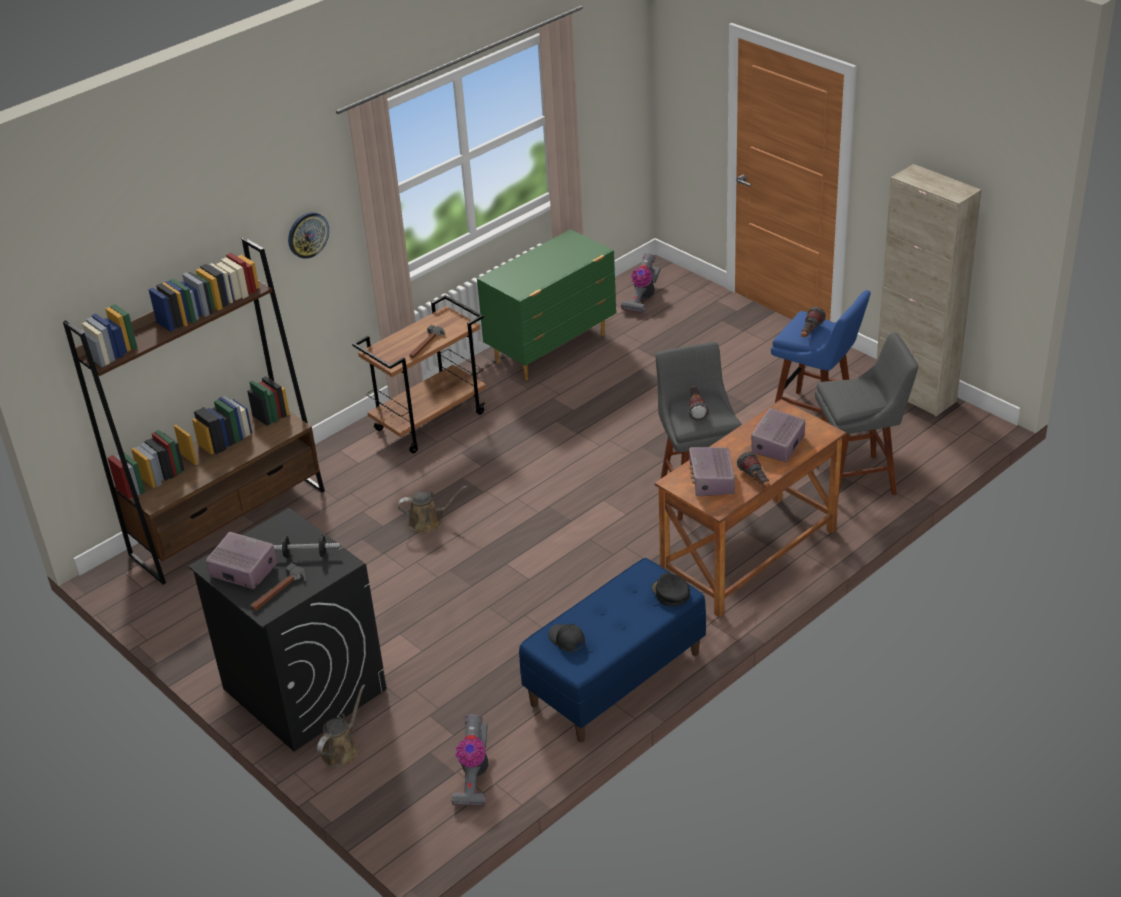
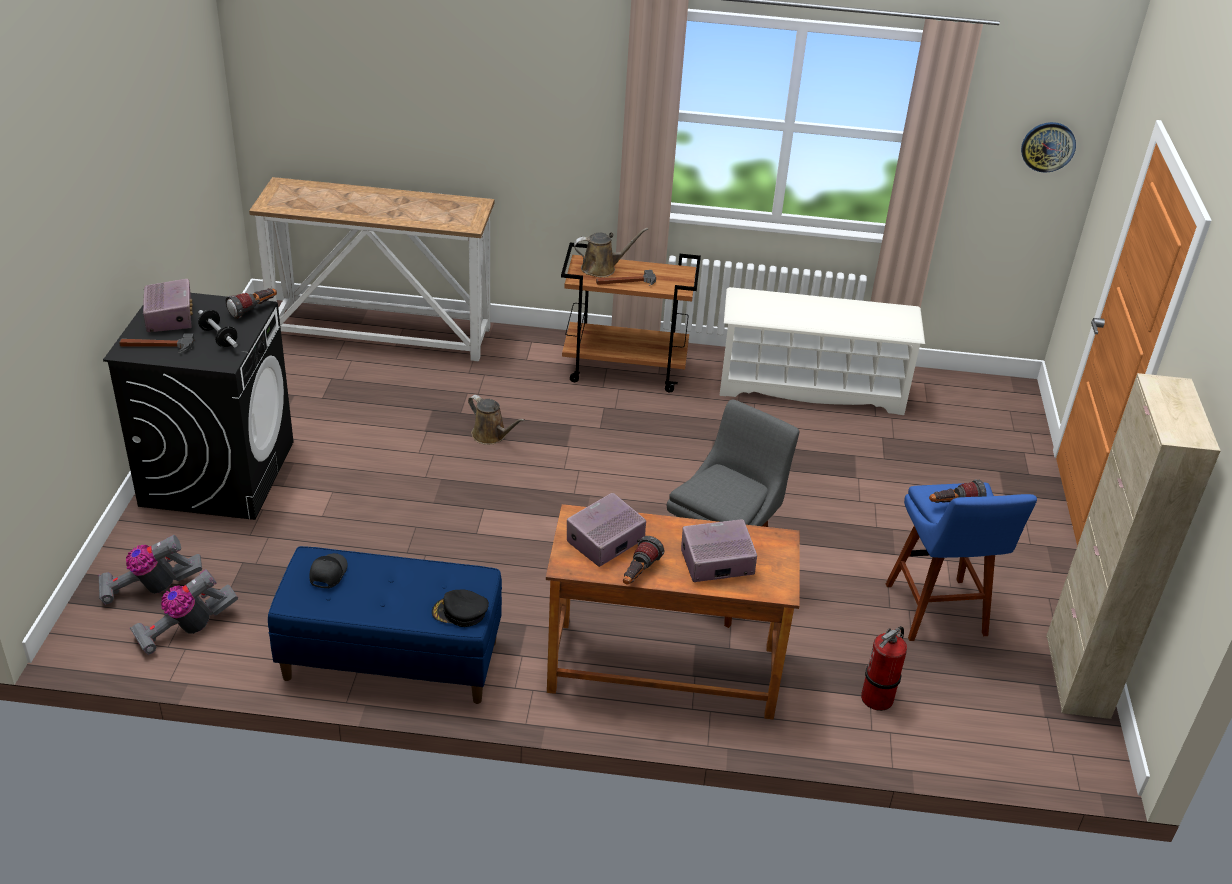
camera: 45 degrees right, 0 degrees up
(229, 522) = (383, 333): brown bookcase -> console table
(307, 234) = (564, 108): wall clock -> wall clock (1048, 146)
(342, 750) = (160, 532): brown watering can -> brown watering can (602, 268)
(552, 349) = (811, 387): green dresser -> white shoe rack
(642, 298) = (960, 404): vacuum cleaner -> vacuum cleaner (151, 588)
(670, 593) = (460, 612): black cap -> black cap turned 105 degrees counterclockwise
(696, 409) = (725, 483): flashlight -> flashlight (254, 310)
(859, 479) = (878, 698): grey stool -> fire extinguisher

